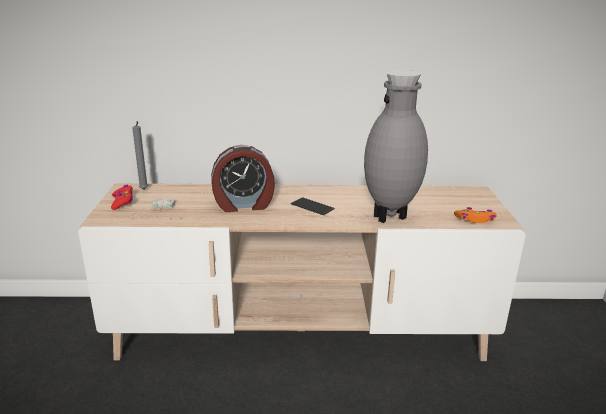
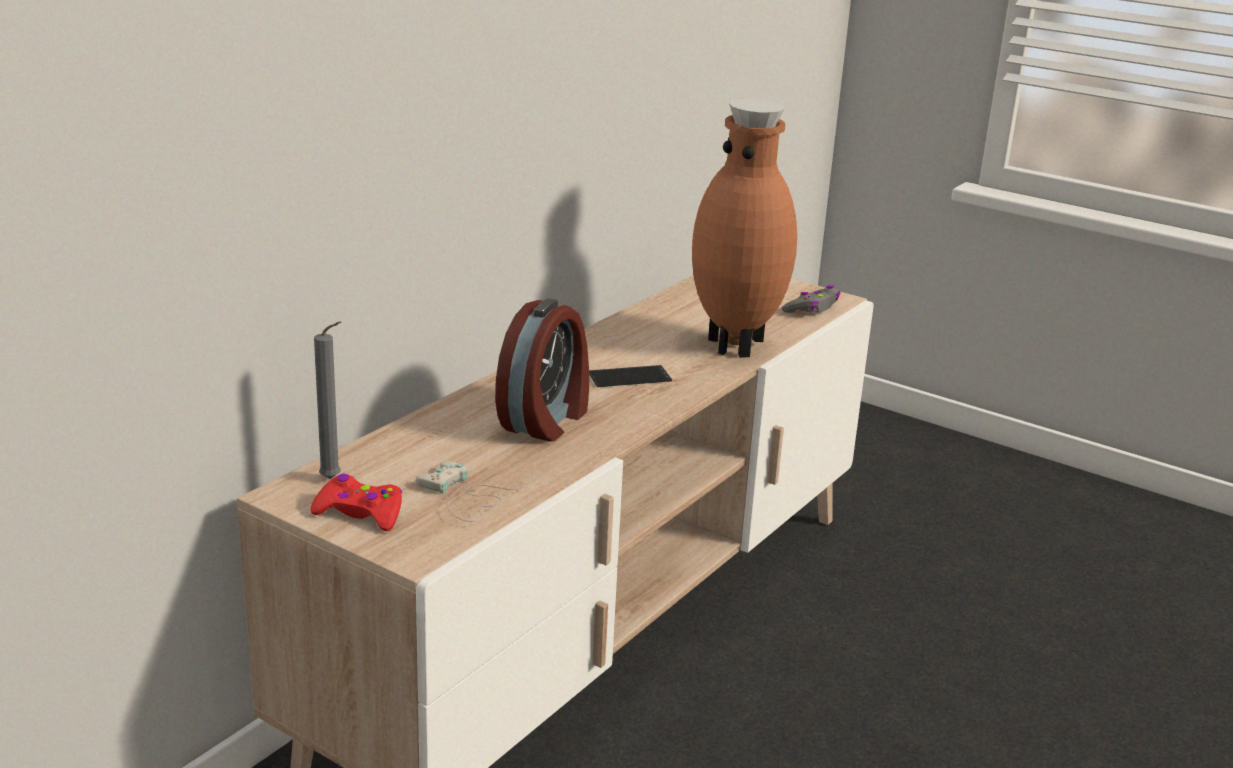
camera: 55 degrees left, 0 degrees up
(391, 217) = (737, 345): grey vase -> brown vase
(475, 220) = (812, 308): orange game controller -> grey game controller

